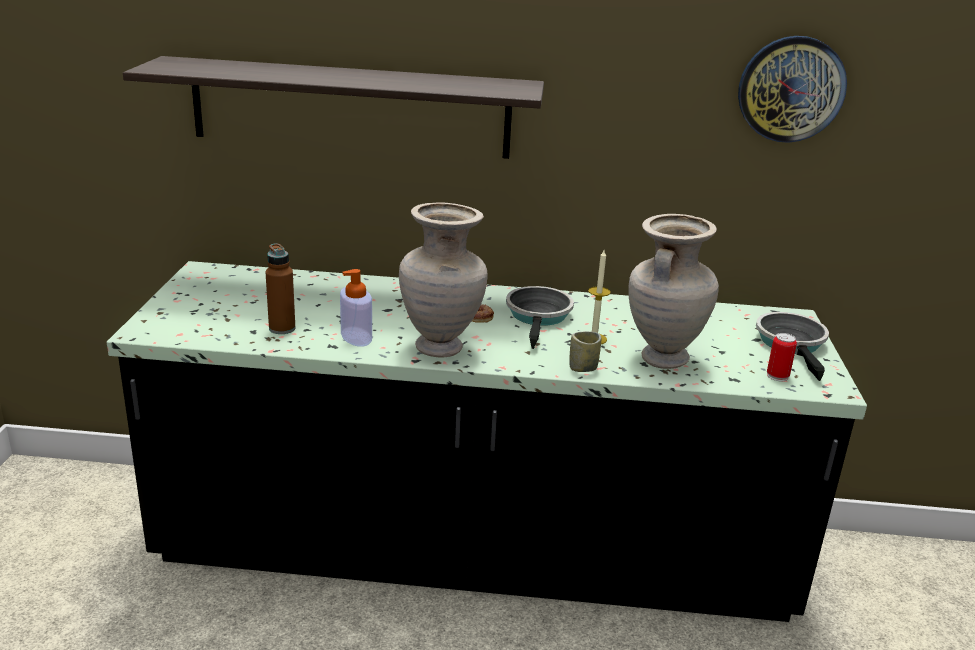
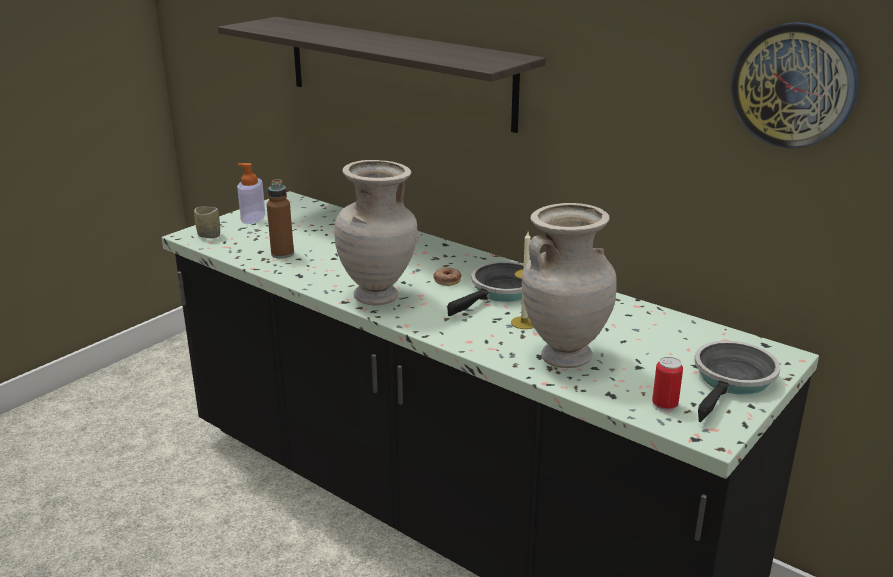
camera: 35 degrees right, 0 degrees up
(356, 337) = (326, 272): soap dispenser -> soap dispenser (253, 217)
(583, 368) = (475, 344): cup -> cup (209, 235)

